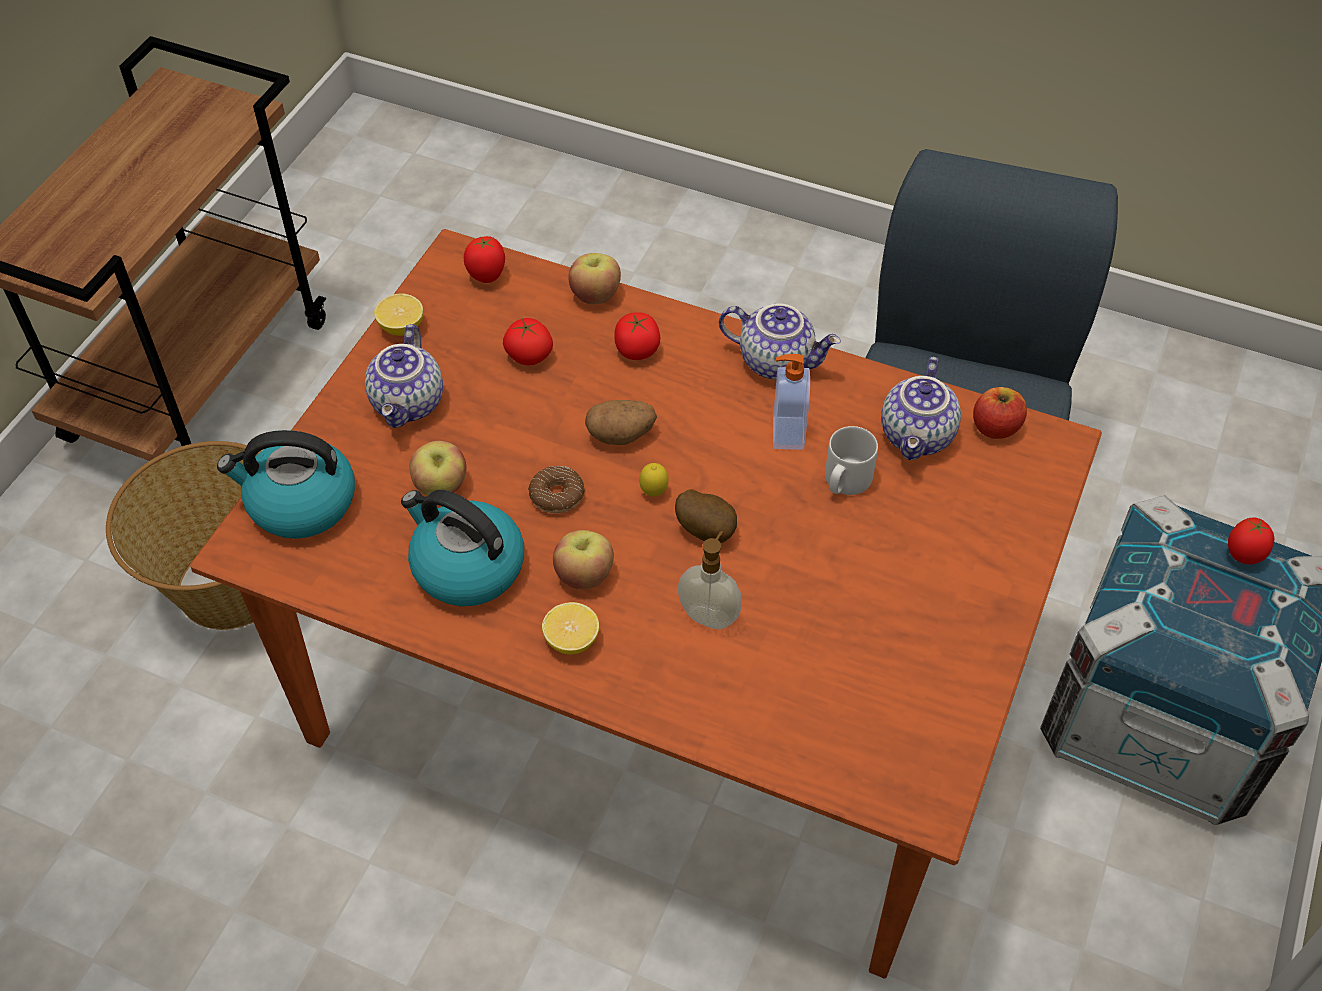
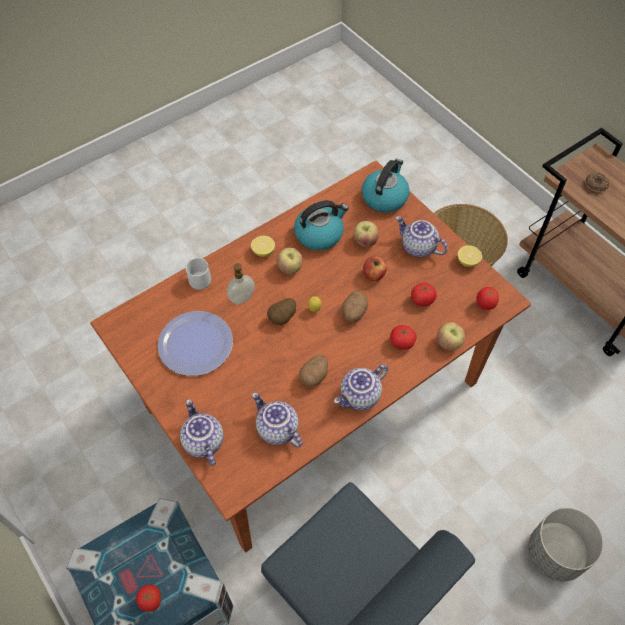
camera: 120 degrees right, 5 degrees up
(557, 495) = (335, 276): donut -> donut (595, 185)
(709, 295) = (555, 554): none -> grey planter
(786, 433) = (314, 376): soap dispenser -> potato
(845, 481) = (272, 383): grey mug -> grey mug (199, 278)
(861, 636) = (195, 344): none -> plate
(995, 427) = (259, 468): apple -> apple (374, 275)
(1021, 521) = (202, 442): none -> teapot

